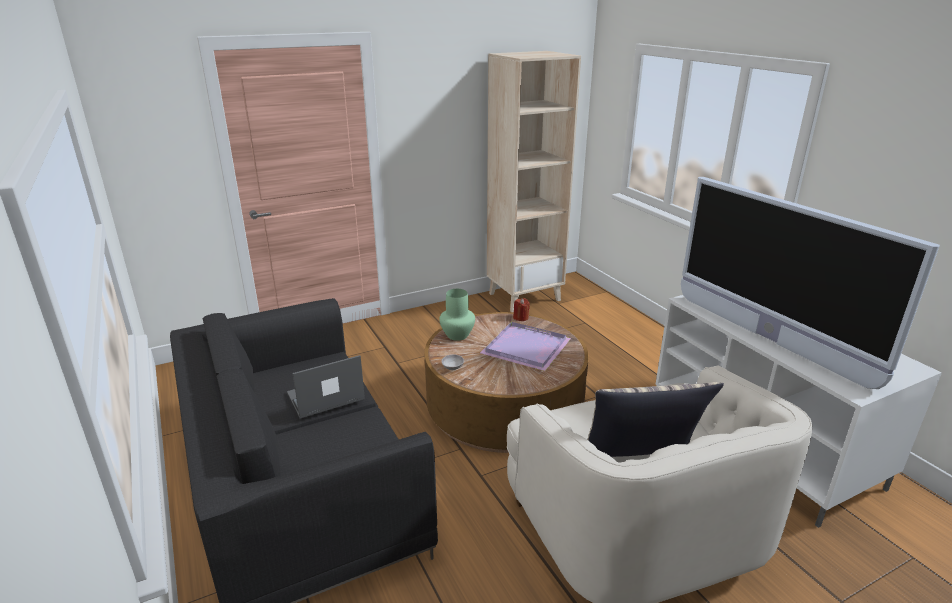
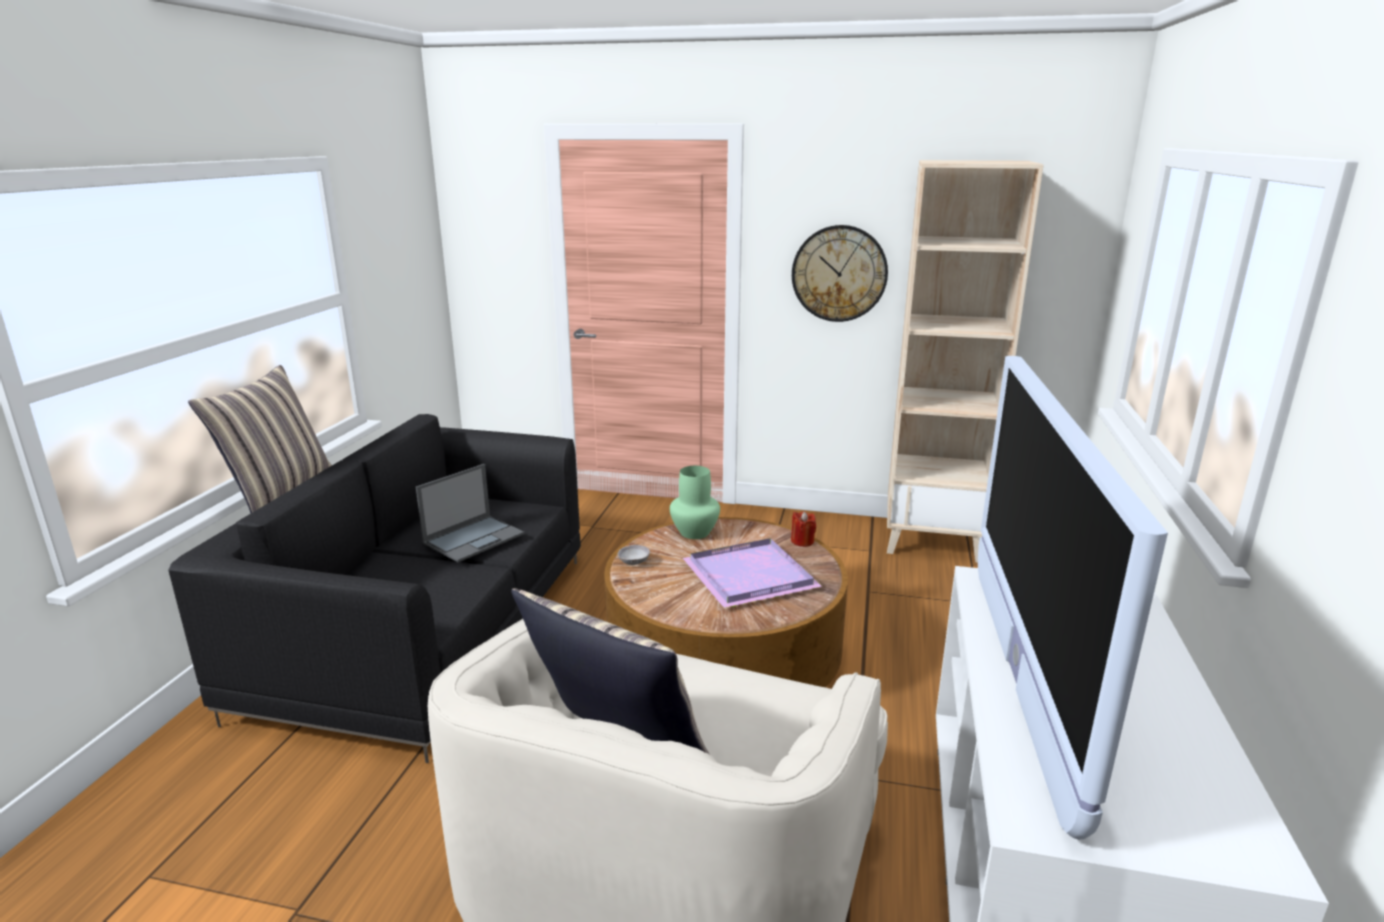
camera: 40 degrees right, 5 degrees down
(180, 423) = (280, 494): none -> pillow
(325, 396) = (474, 538): laptop -> laptop turned 120 degrees clockwise
(445, 135) = (839, 273): none -> wall clock

